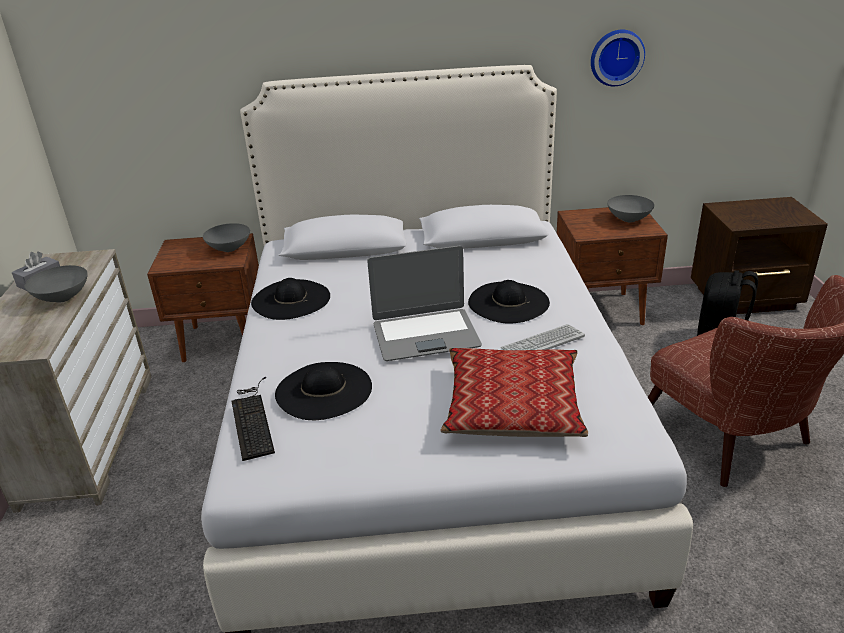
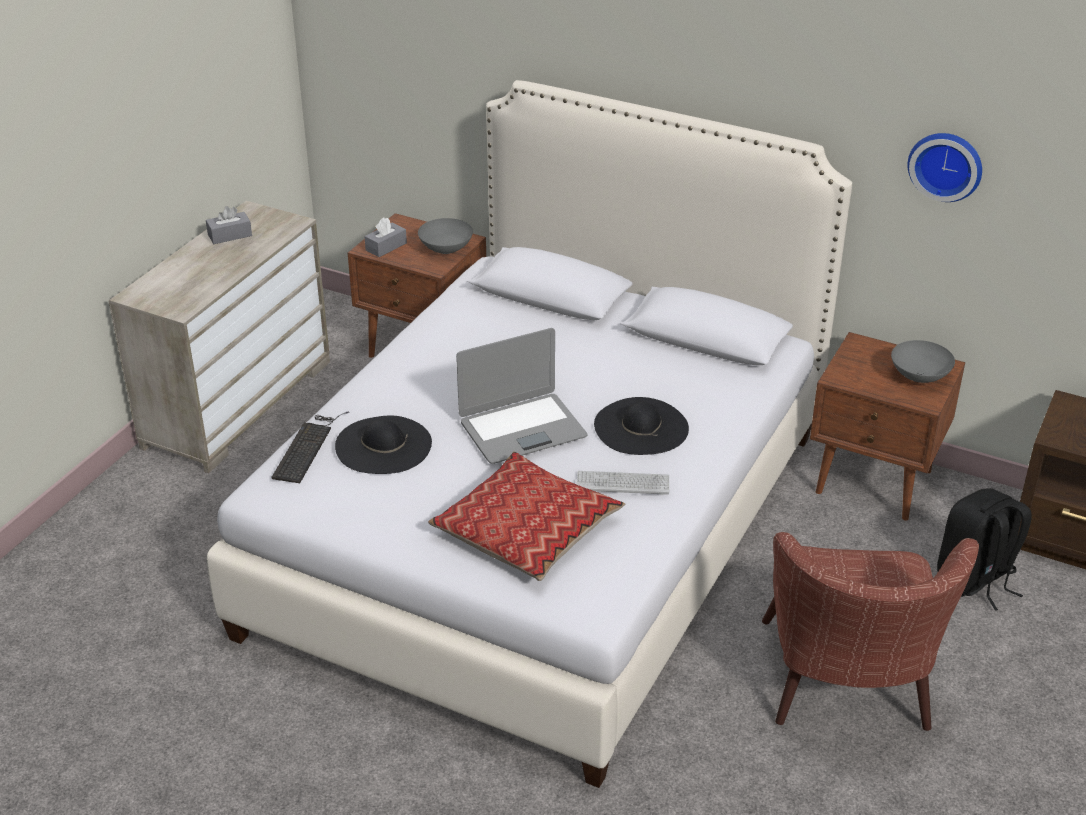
camera: 30 degrees right, 5 degrees up
(62, 298) = (234, 263): grey bowl -> none
(177, 261) = (386, 246): none -> grey tissue box
(291, 299) = (441, 338): black hat -> none
(425, 335) = (522, 429): laptop -> laptop turned 45 degrees counterclockwise

